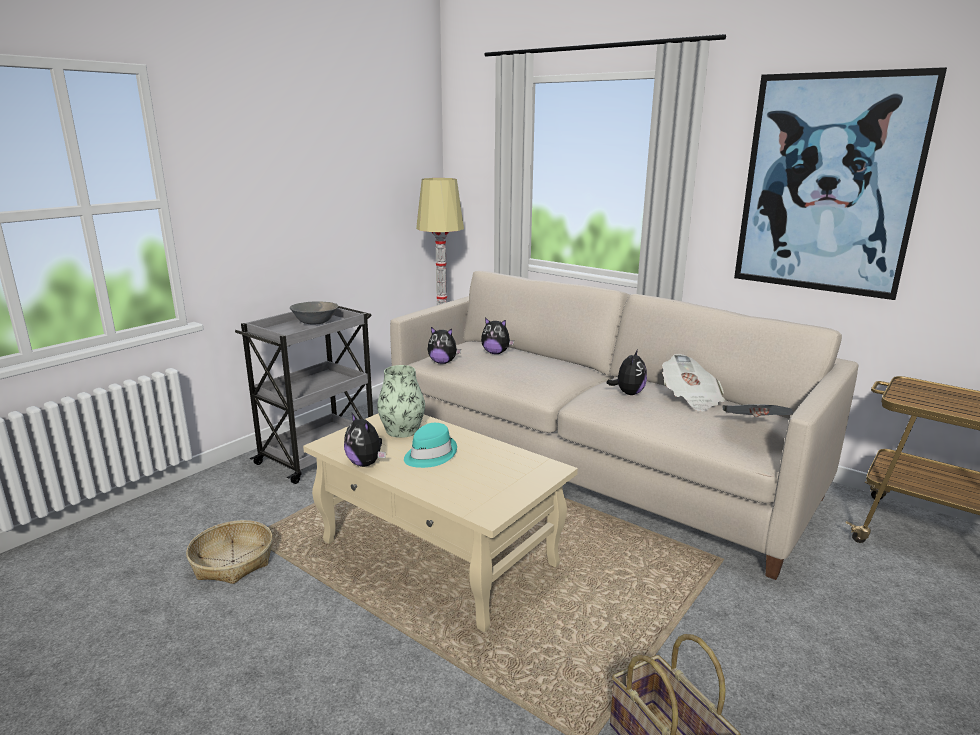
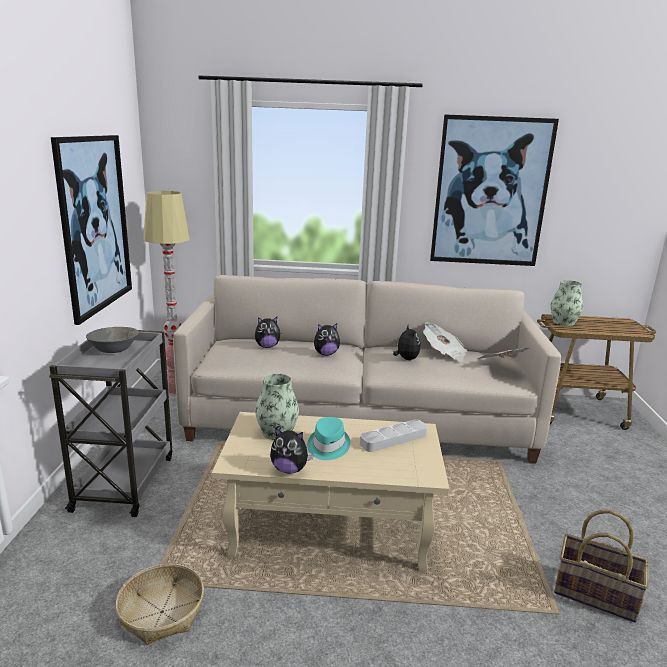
camera: 35 degrees left, 0 degrees up
(352, 205) = (95, 224): none -> picture
(443, 362) = (230, 364): plush toy -> plush toy (326, 354)
(505, 468) = (393, 439): none -> grey tray
(919, 392) = (563, 322): none -> vase

